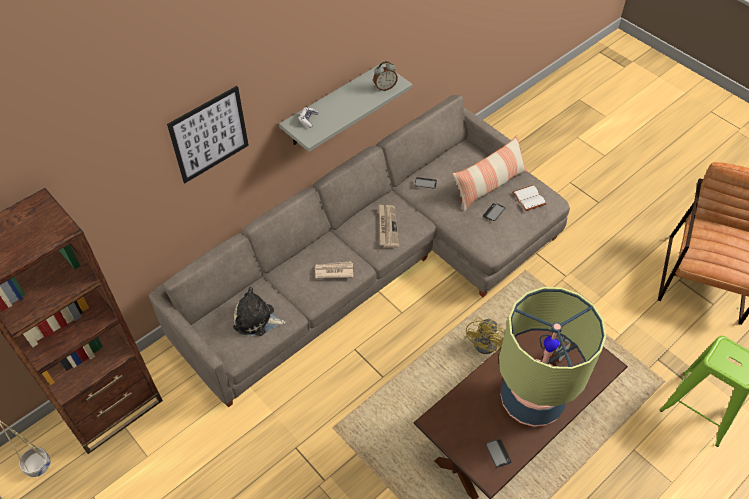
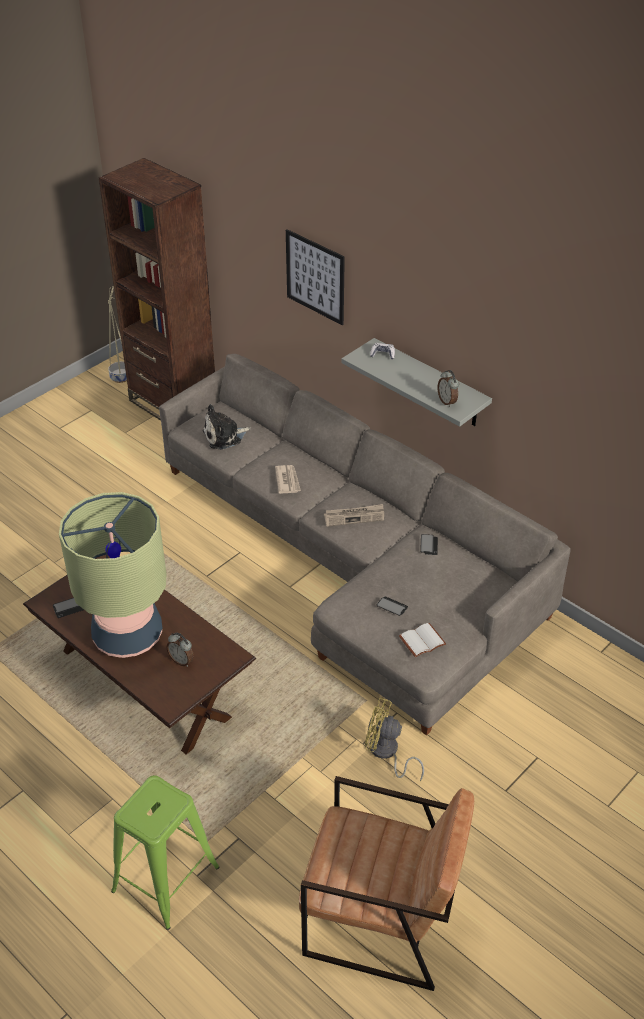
camera: 85 degrees right, 10 degrees down
(256, 320) = (224, 436): plush toy -> plush toy turned 120 degrees counterclockwise
(489, 185) = (438, 603): pillow -> none
(490, 343) = (253, 664): yellow fan -> yellow fan (386, 753)

